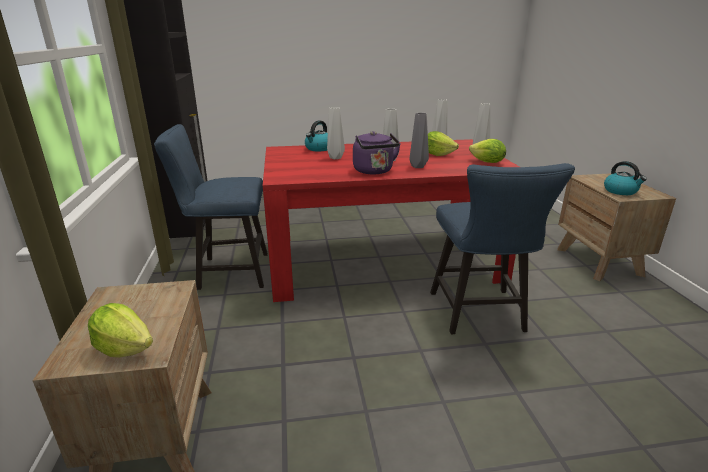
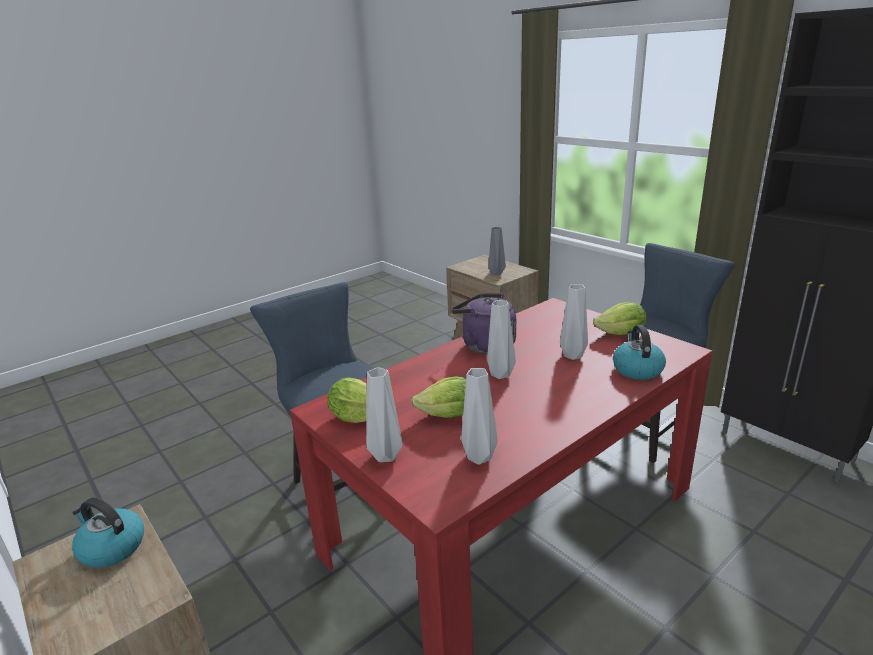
camera: 150 degrees right, 0 degrees up
(124, 348) = (472, 265): lettuce -> lettuce (621, 334)
(418, 166) = (447, 372): grey vase -> grey vase (496, 273)

